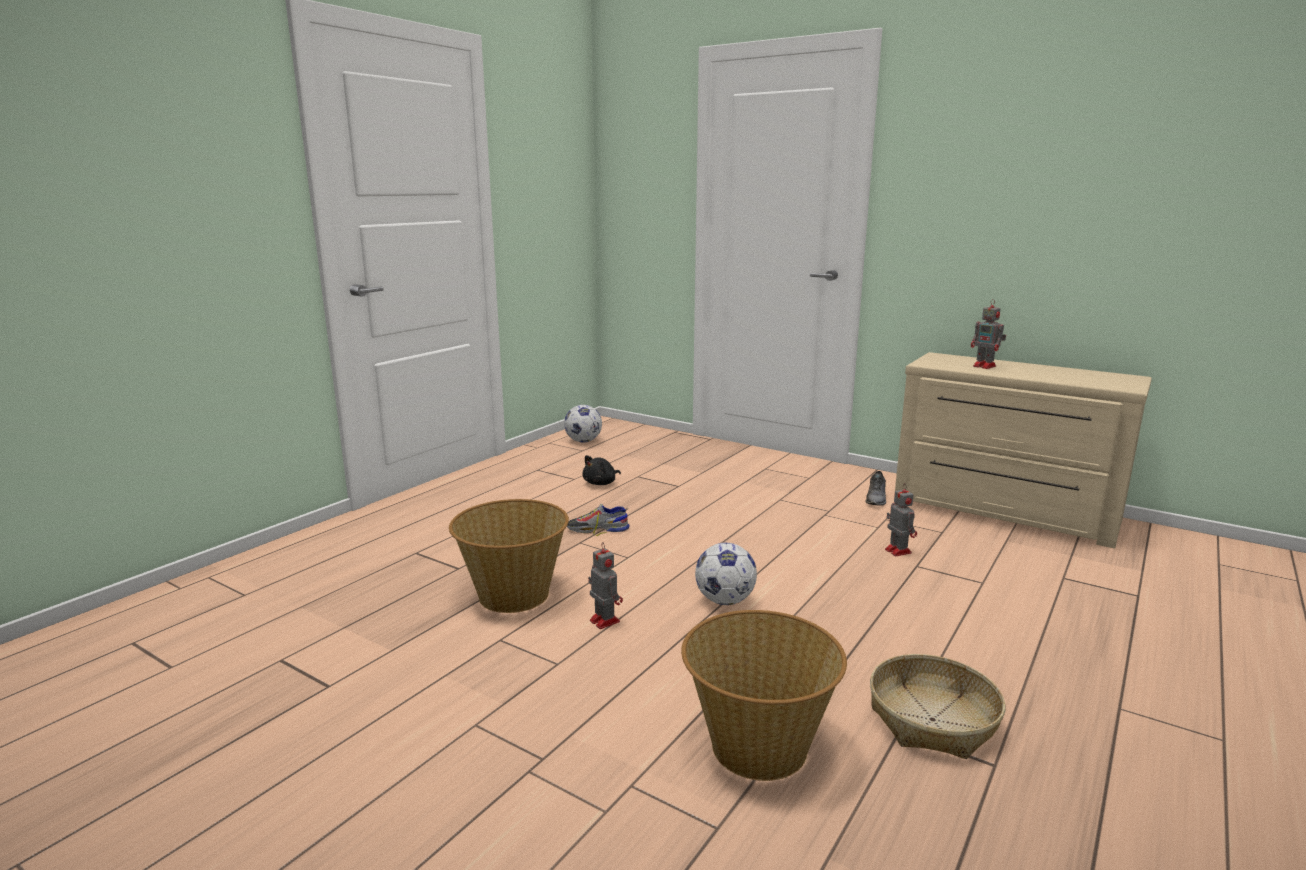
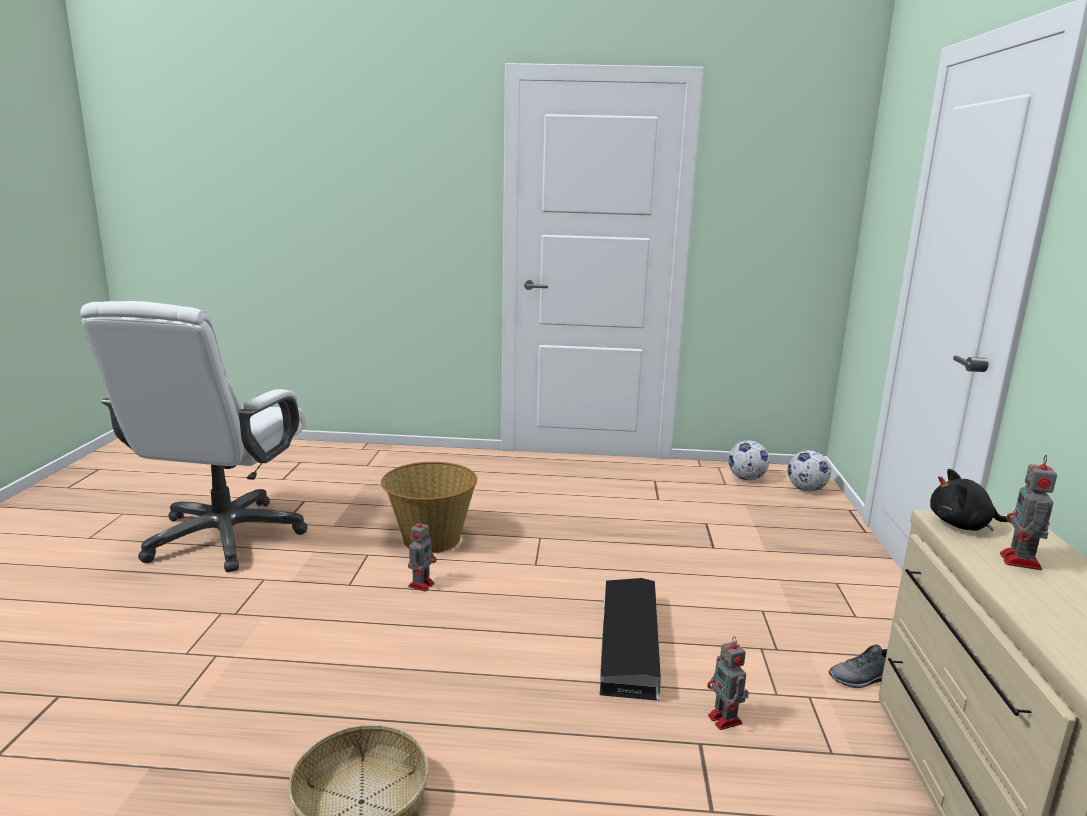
camera: 60 degrees right, 0 degrees up
(300, 745) = (224, 537): none -> white office chair
(597, 529) = (572, 537): shoe -> none
(601, 483) = (665, 512): black plush toy -> black plush toy (963, 525)
(725, 600) = (500, 631): football -> football (806, 489)
(758, 748) = (277, 702): basket -> none
(786, 554) = (629, 643): none -> black storage box
(897, 550) = (726, 720): toy robot -> toy robot turned 120 degrees clockwise

